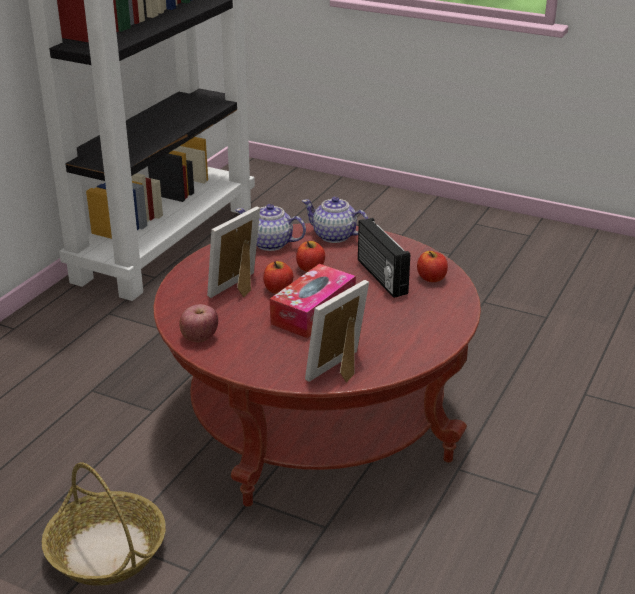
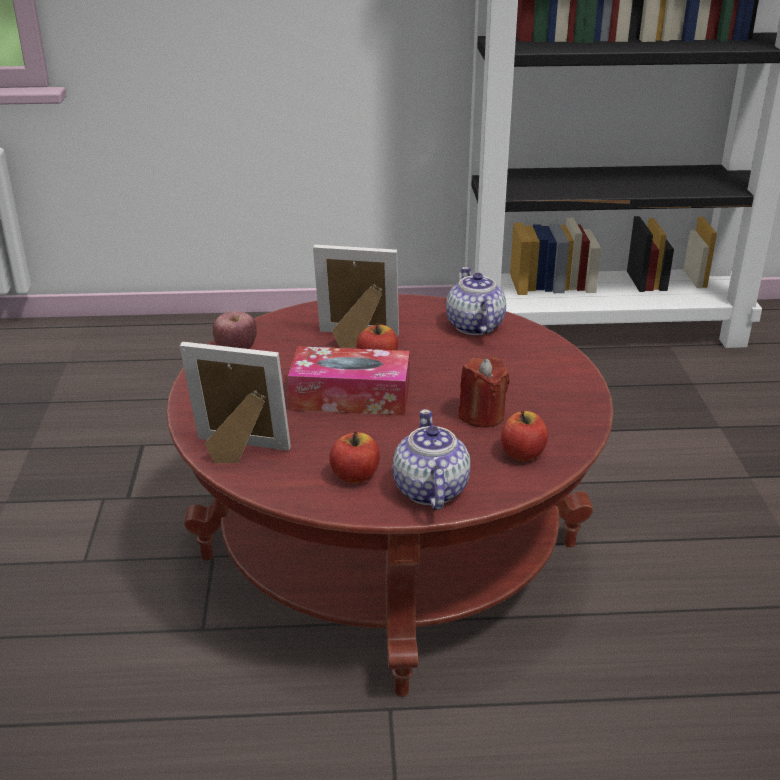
camera: 60 degrees right, 0 degrees up
(106, 551) = (86, 498): basket -> none
(310, 268) = (447, 365): apple -> apple (355, 475)
(335, 236) = (544, 357): teapot -> teapot (429, 491)
(380, 277) = (481, 416): radio -> red candle

